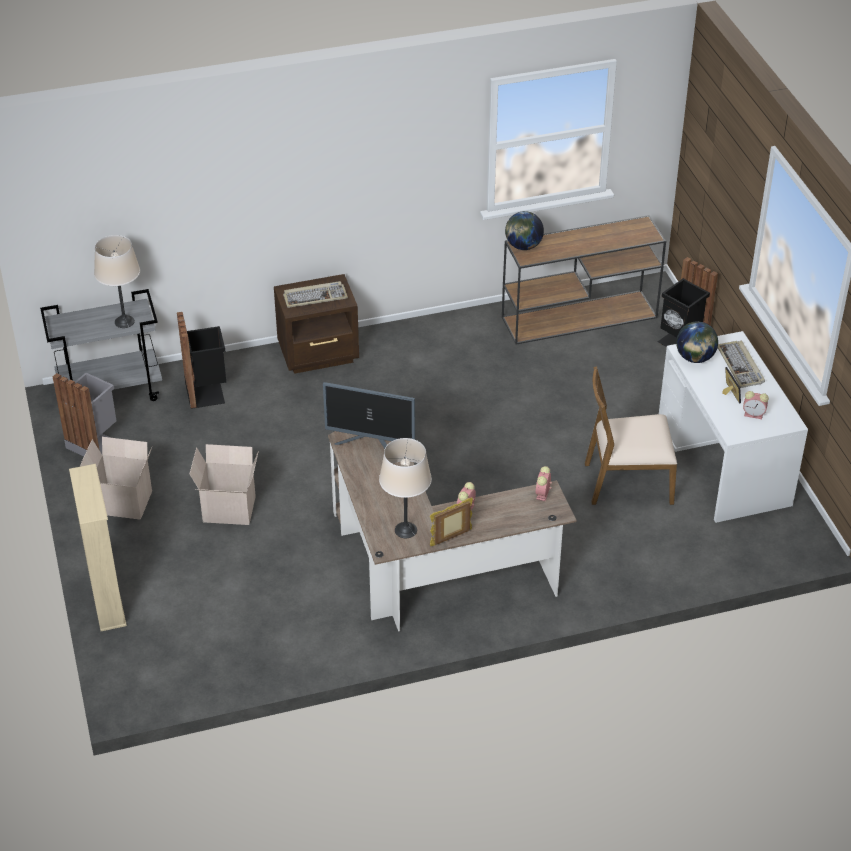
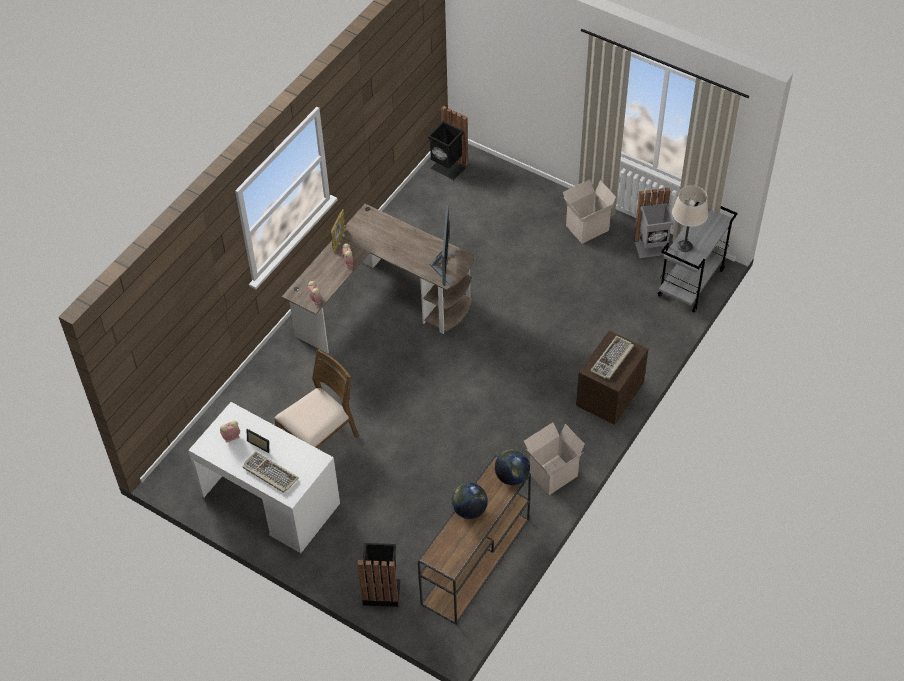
camera: 140 degrees right, 10 degrees up
(107, 601) = (524, 178): beige bookcase -> none
(207, 392) = (637, 322): black trash can -> black trash can (448, 168)
(228, 510) = (527, 262): cardboard box -> cardboard box (553, 473)
(371, 443) = (444, 265): monitor -> monitor turned 120 degrees clockwise
(405, 530) = (368, 229): beige table lamp -> none
(695, 358) = (305, 459): globe -> globe (469, 510)

